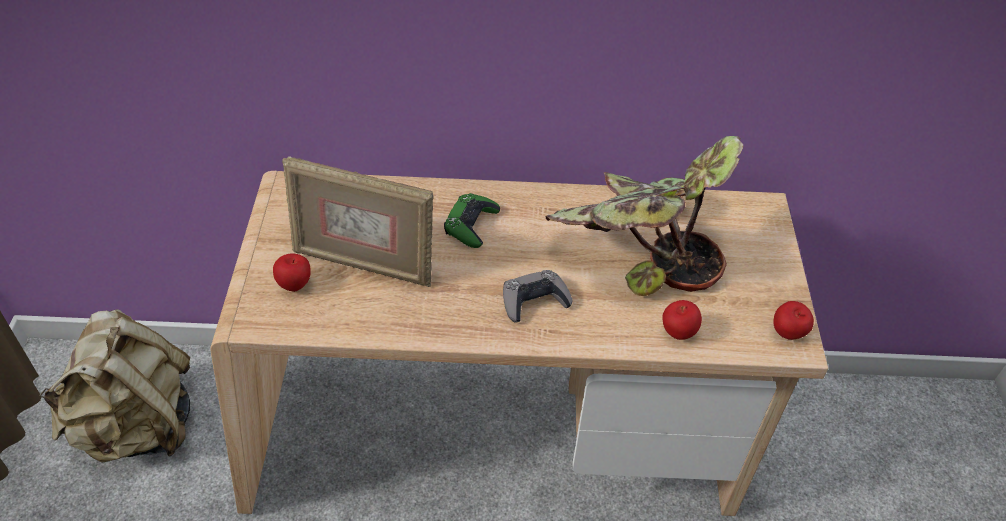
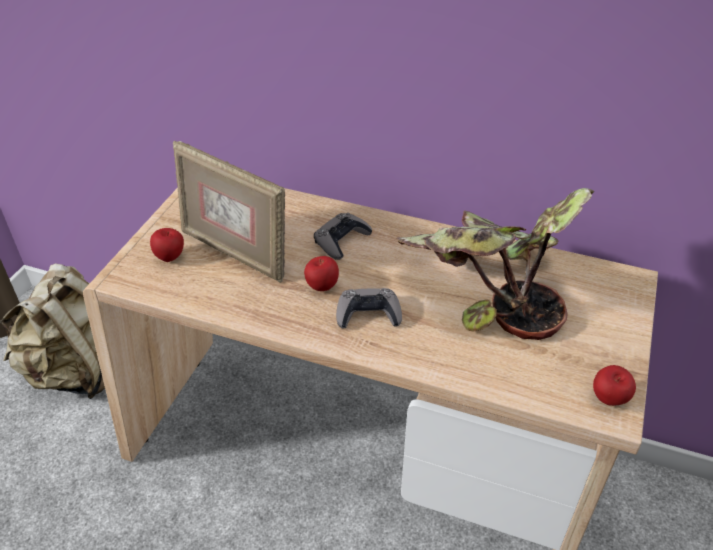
camera: 20 degrees right, 5 degrees down
(471, 225) = (341, 240): green game controller -> grey game controller
(678, 333) = (494, 373): apple -> apple (322, 287)

